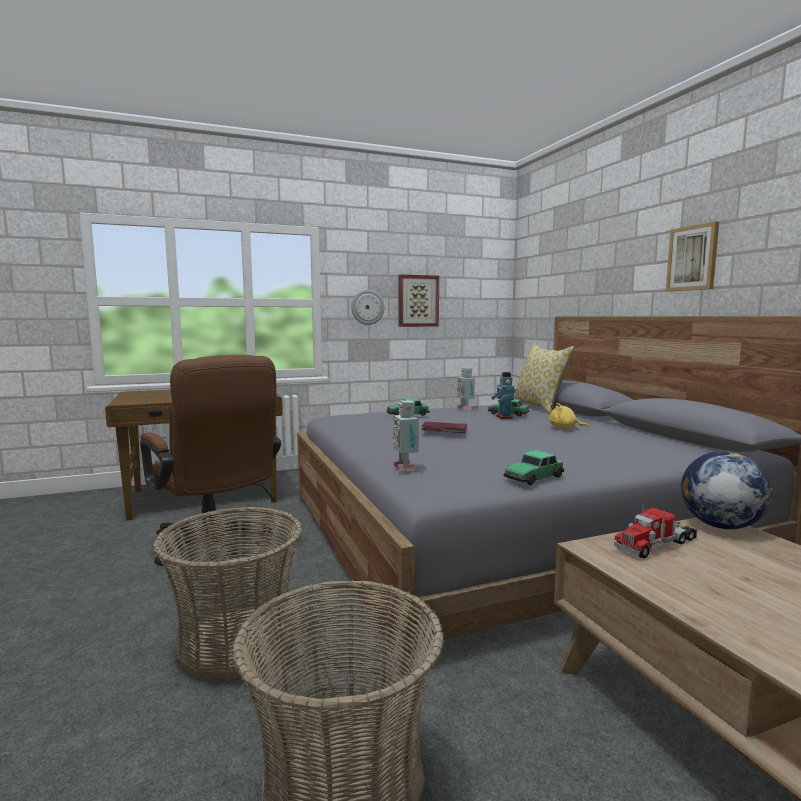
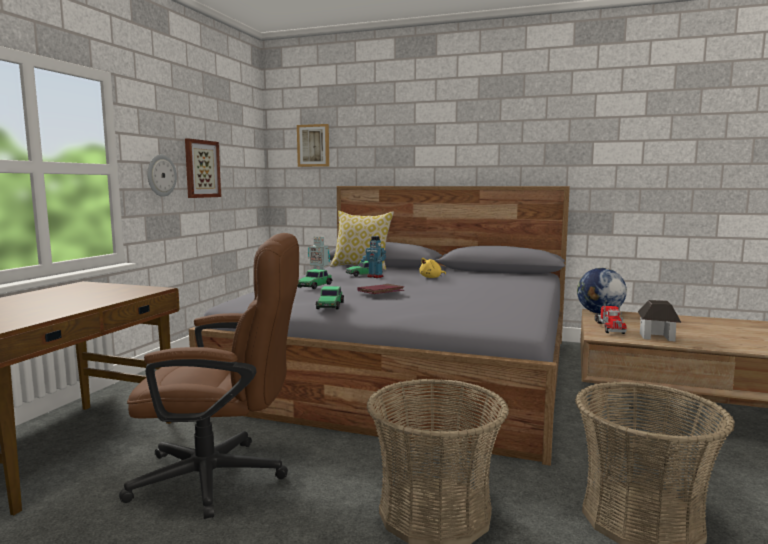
camera: 50 degrees left, 0 degrees up
(405, 468) = (461, 318): toy robot -> none
(533, 477) = (529, 305): toy car -> toy car (330, 305)
(684, 582) = (657, 336): none -> toy house
(692, 258) = (469, 144): picture -> picture (313, 145)

